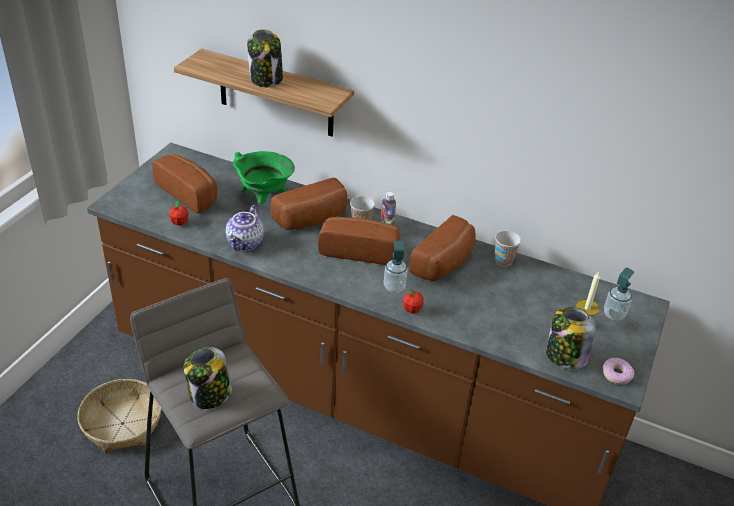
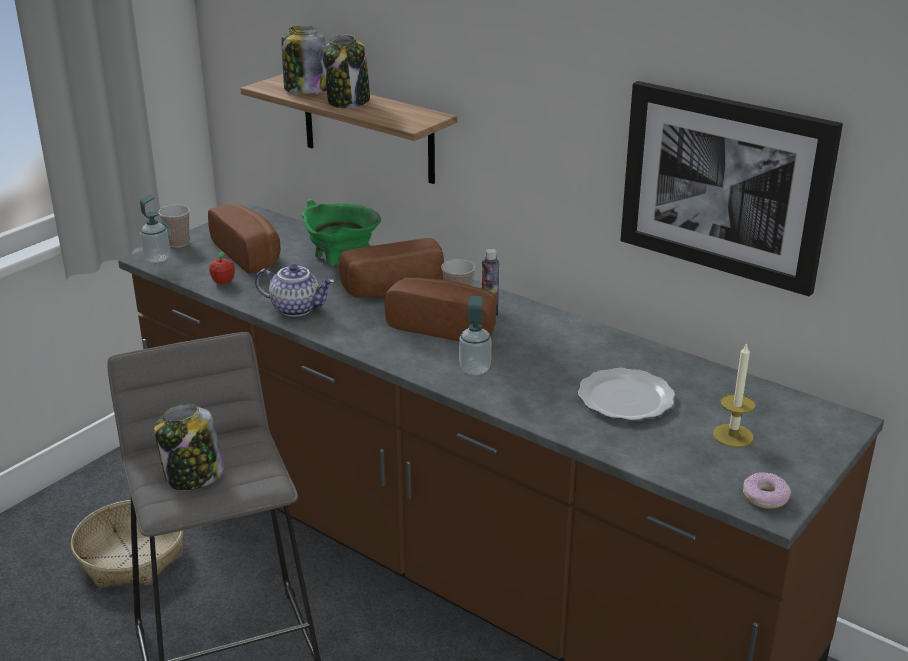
camera: 15 degrees right, 10 degrees down
(246, 243) = (297, 308): teapot -> teapot turned 105 degrees counterclockwise
(412, 310) = (489, 395): apple -> none
(445, 263) = (558, 349): bread -> none
(503, 261) = (643, 354): cup -> cup (178, 243)
(503, 302) = (625, 399): none -> plate
(565, 356) = (692, 468): jar -> jar (305, 90)
(567, 150) = (724, 185): none -> picture
(614, 315) = (788, 427): soap dispenser -> soap dispenser (157, 258)

